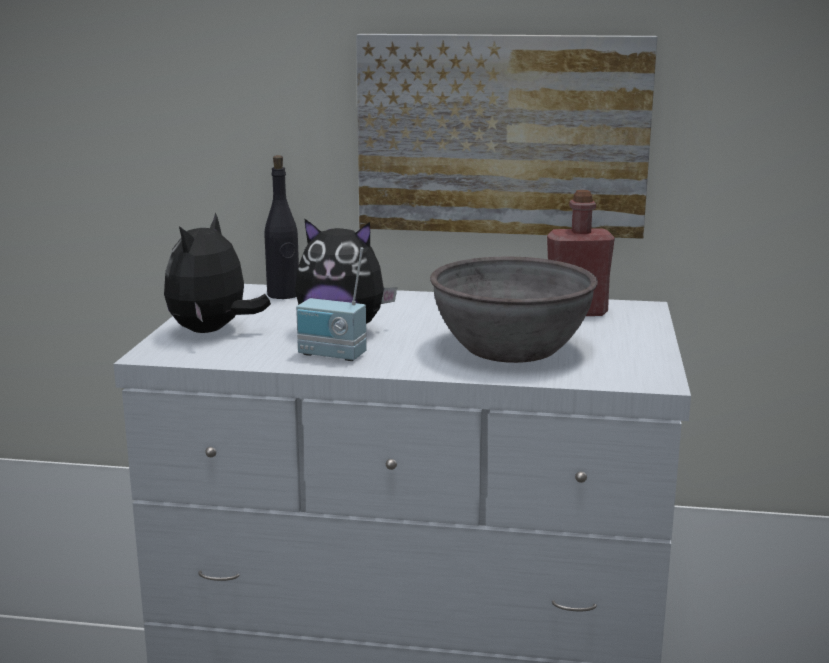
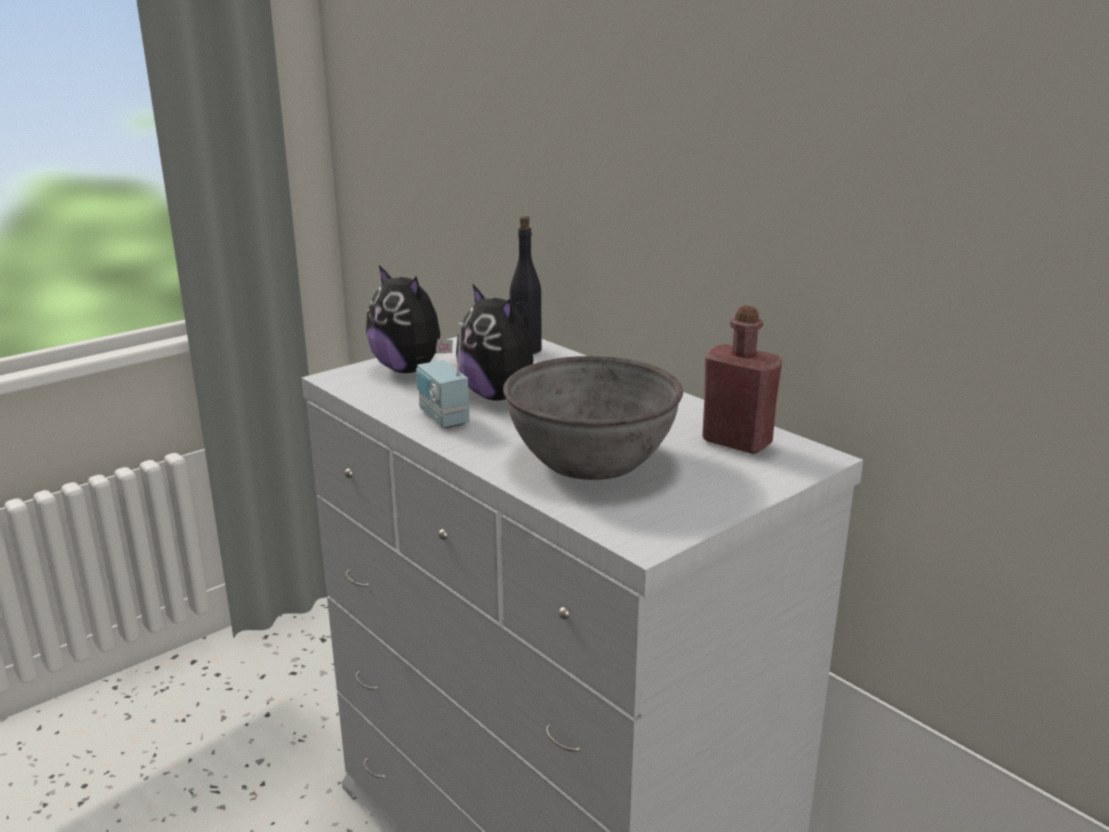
camera: 40 degrees right, 5 degrees up
(212, 331) = (410, 369): plush toy -> plush toy turned 105 degrees counterclockwise
(502, 134) = (731, 227): picture -> none

